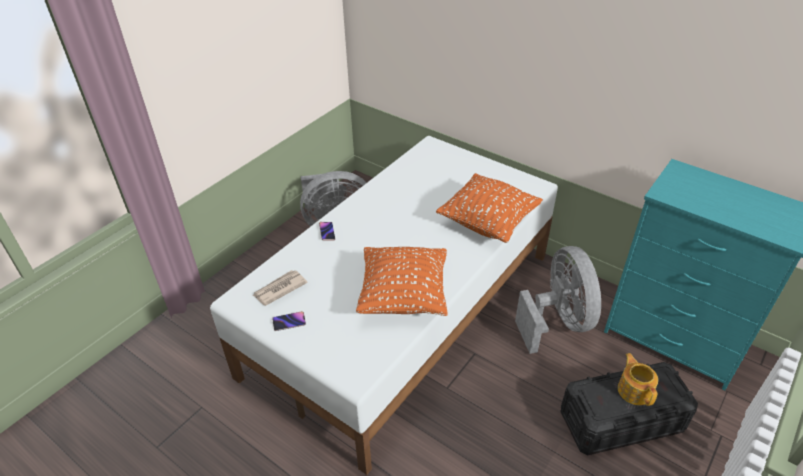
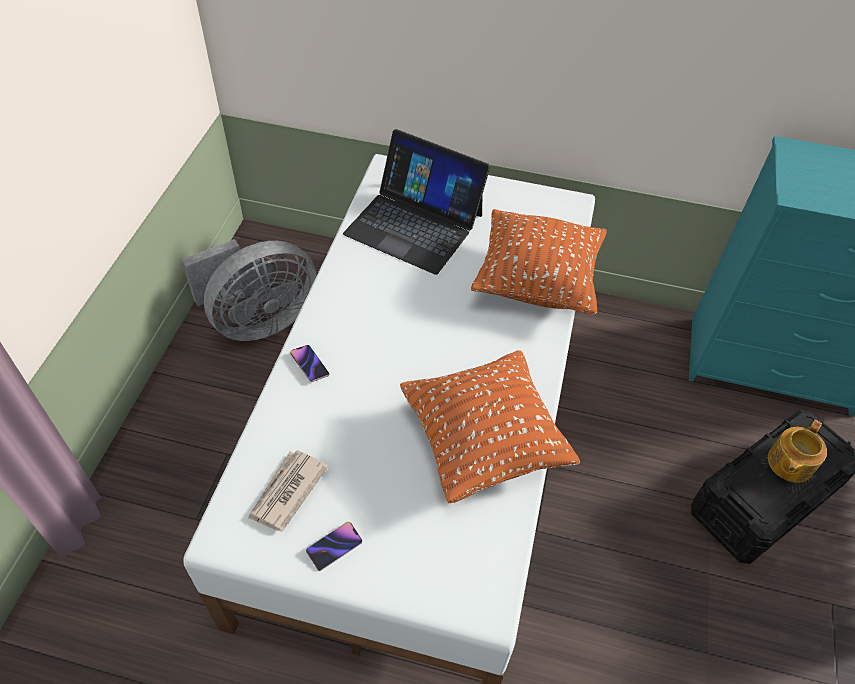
camera: 25 degrees left, 10 degrees up
(430, 176) = (414, 224): none -> laptop
(558, 321) = (628, 382): grey fan -> none
(634, 390) = (789, 463): teapot -> teapot turned 105 degrees counterclockwise

